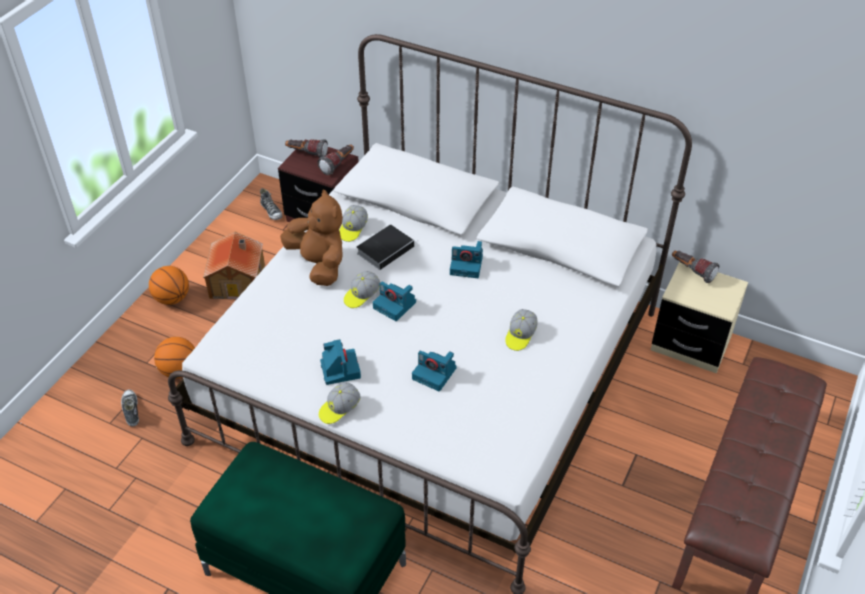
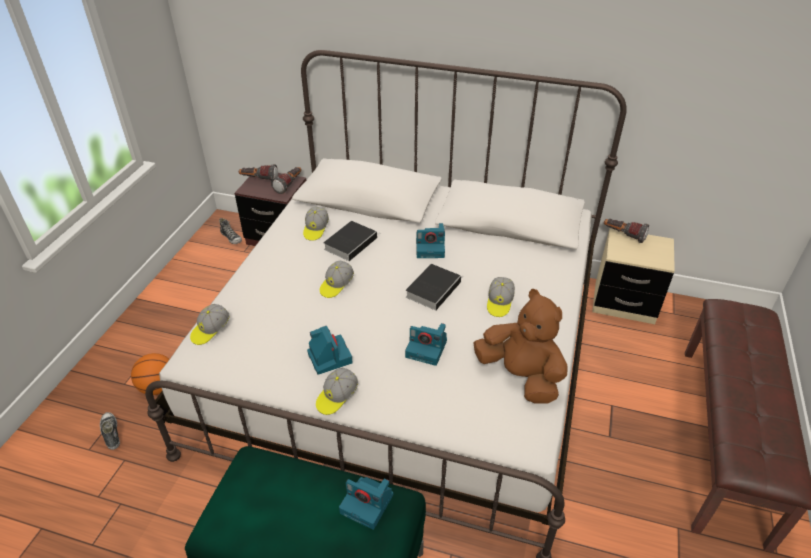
camera: 10 degrees left, 5 degrees down
(172, 298) = (145, 321): basketball -> none
(233, 327) = (210, 330): none -> cap
(238, 280) = (208, 298): toy house -> none
(319, 264) = (289, 263): brown plush toy -> brown plush toy (520, 376)
(395, 305) = (372, 290): camera -> camera (368, 504)
(458, 311) = (433, 288): none -> book

